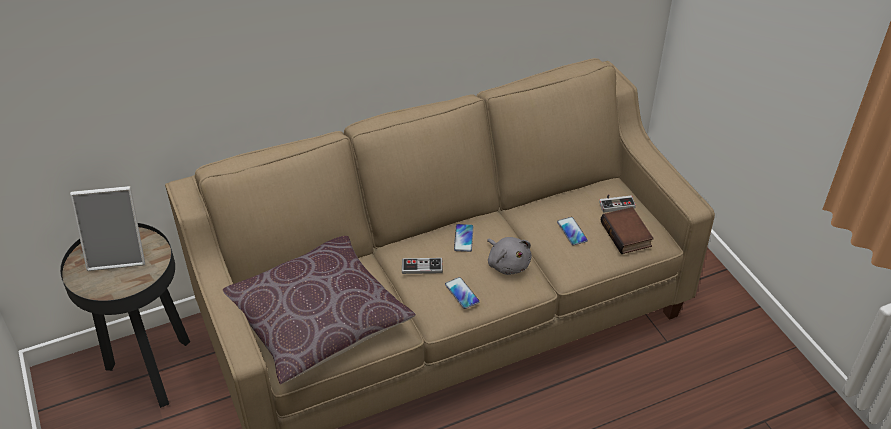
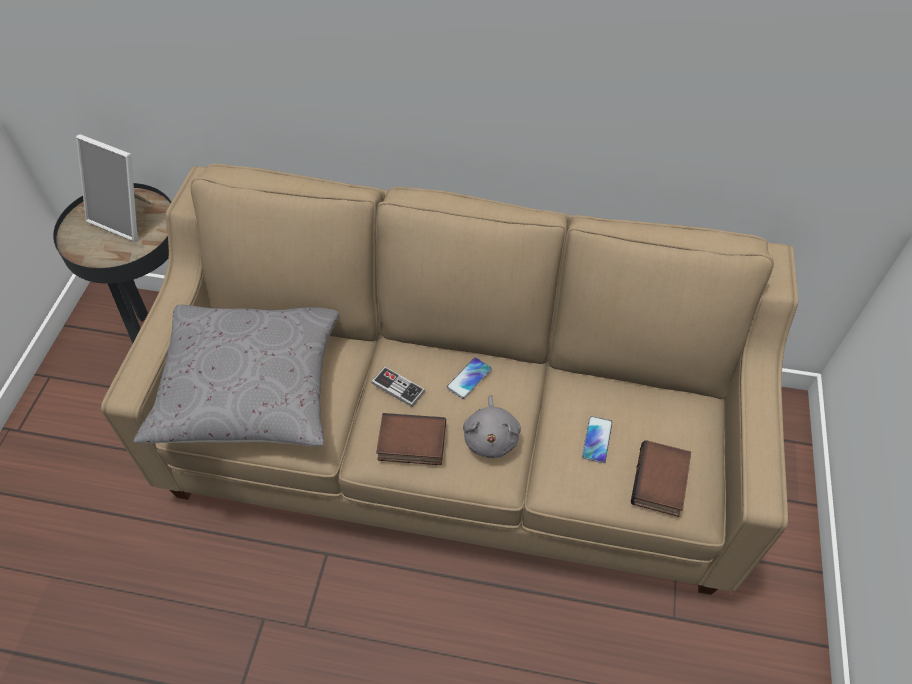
camera: 35 degrees right, 10 degrees up
(318, 321) = (249, 388): brown pillow -> grey pillow
(462, 293) = (410, 444): phone -> book
(616, 203) = (682, 432): game controller -> none

